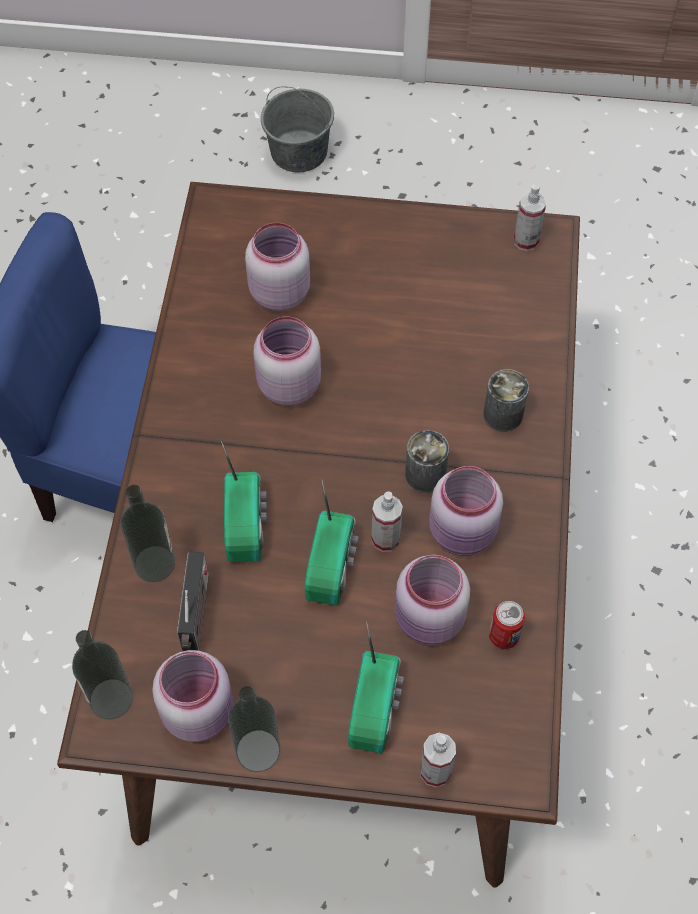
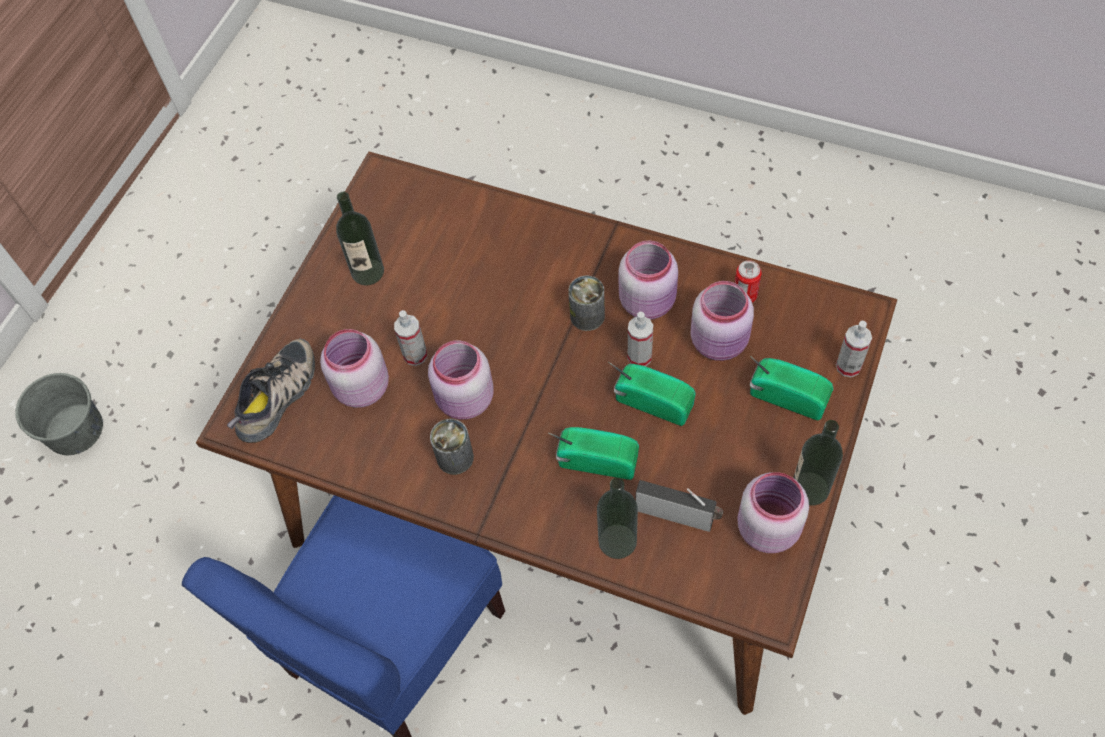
camera: 70 degrees left, 0 degrees up
(111, 699) = (742, 598): bottle -> bottle (368, 272)
(252, 229) = (279, 397): none -> shoe
(503, 414) = (546, 249): can -> can (455, 457)
(526, 241) = (380, 192): spray bottle -> spray bottle (415, 355)

